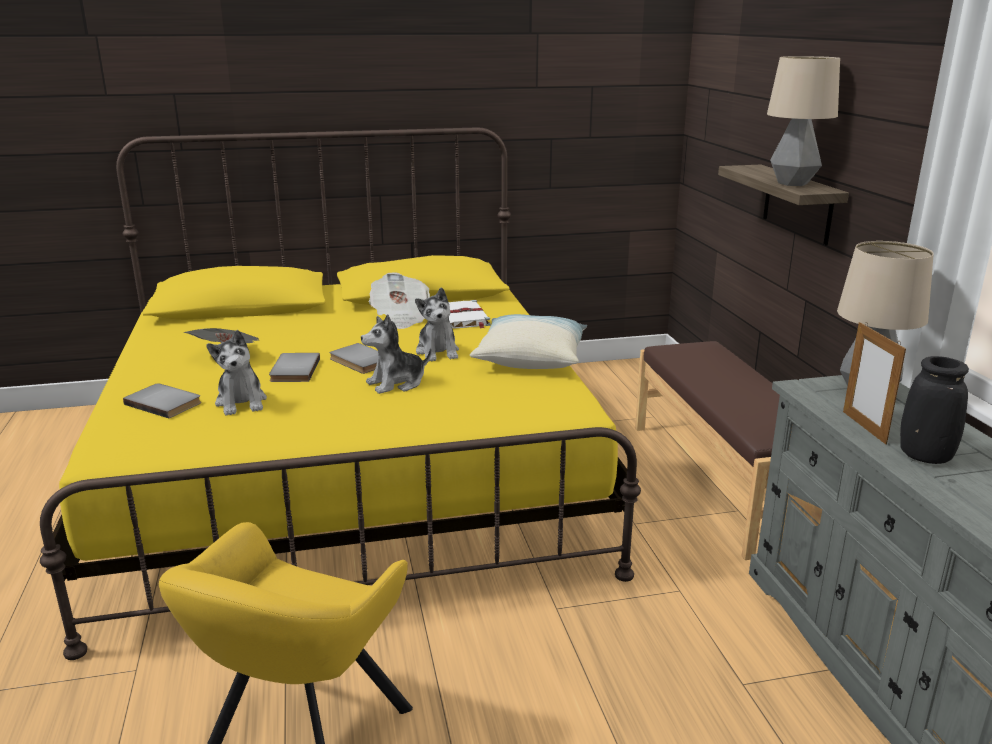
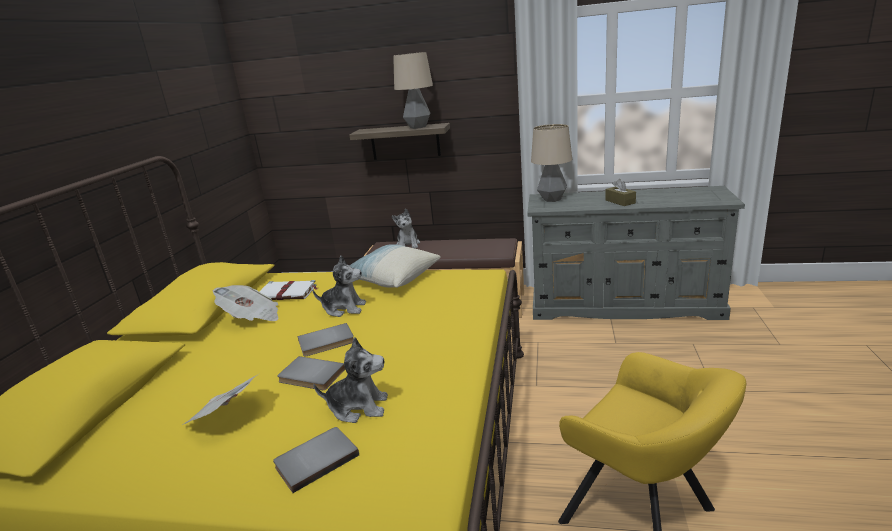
camera: 65 degrees left, 0 degrees up
(396, 383) = (387, 329): plush toy -> plush toy (408, 244)
(864, 427) = (588, 205): picture frame -> none
(924, 457) = (620, 201): black vase -> brown tissue box

